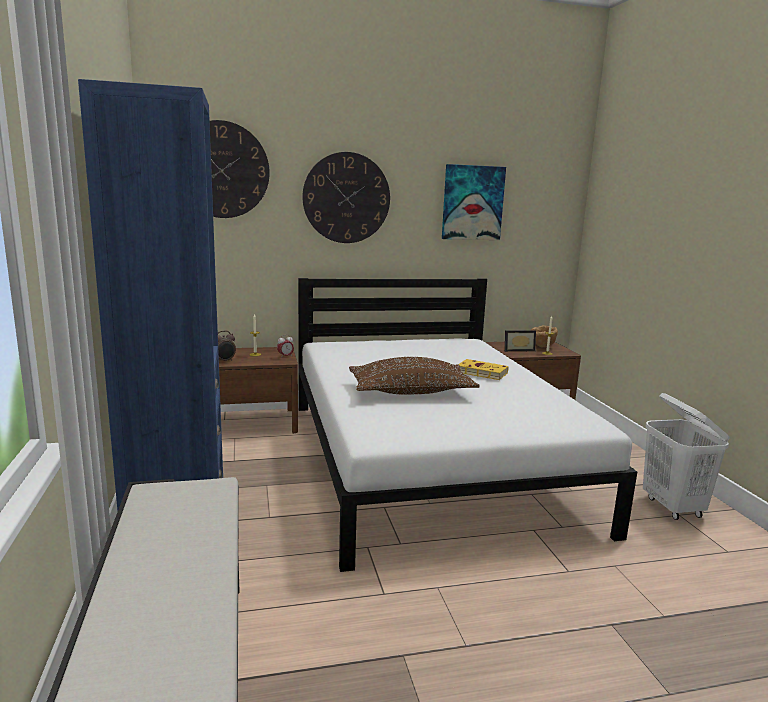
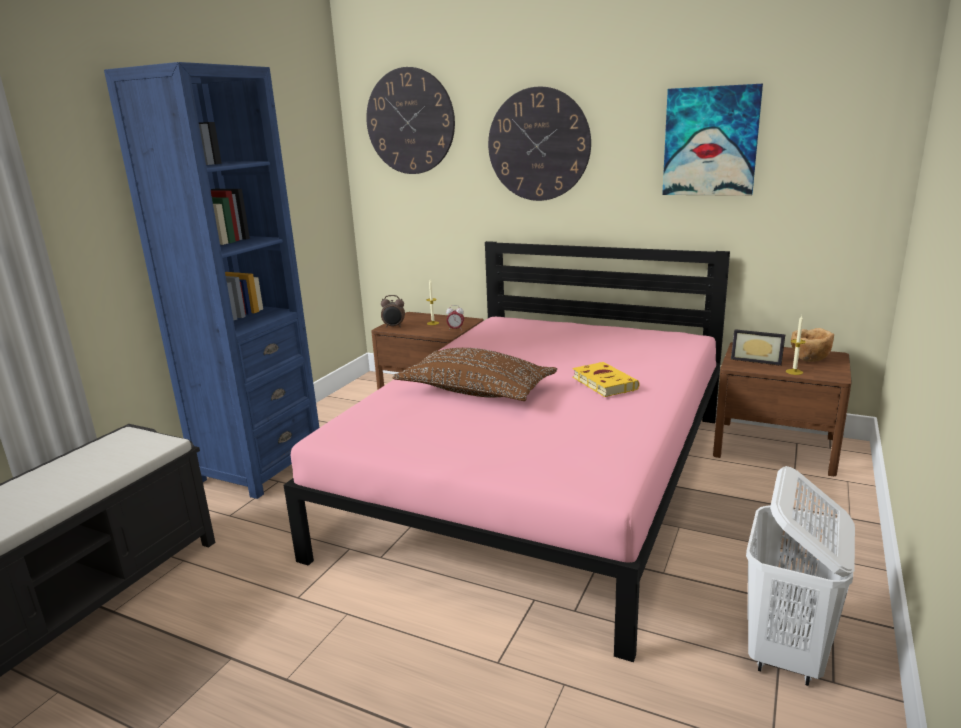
camera: 40 degrees right, 5 degrees up
(428, 461) = (540, 480): white bed -> pink bed

